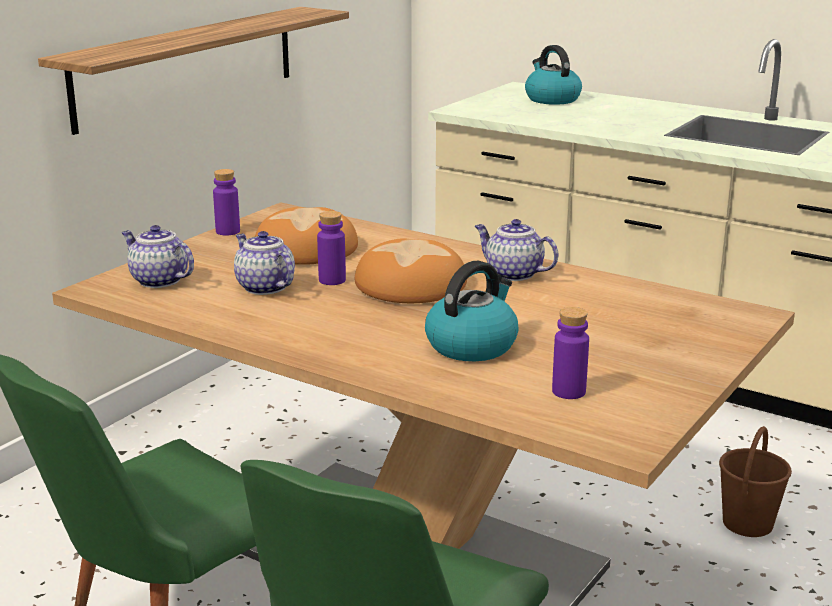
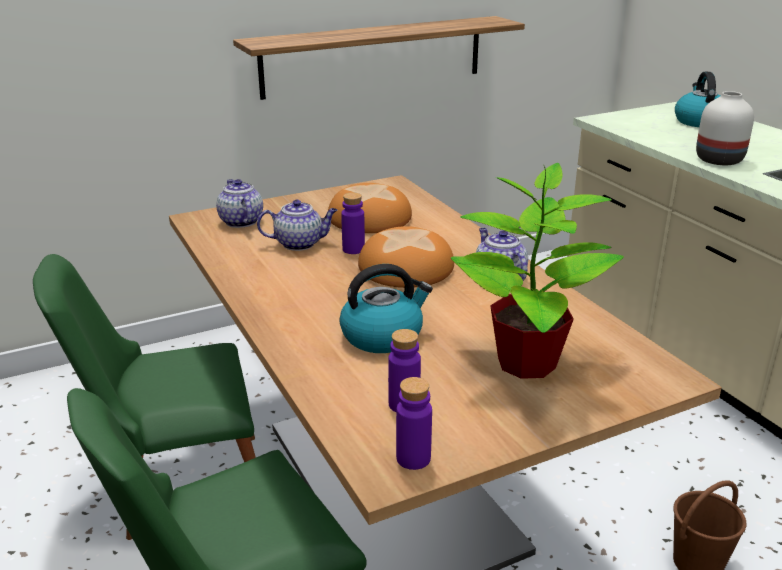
camera: 30 degrees right, 5 degrees up
(228, 231) = (334, 192): purple bottle -> purple bottle (413, 458)
(264, 287) = (300, 243): teapot -> teapot turned 90 degrees clockwise
(614, 130) = (718, 160): none -> white vase
(627, 334) = (524, 363): none -> potted plant

